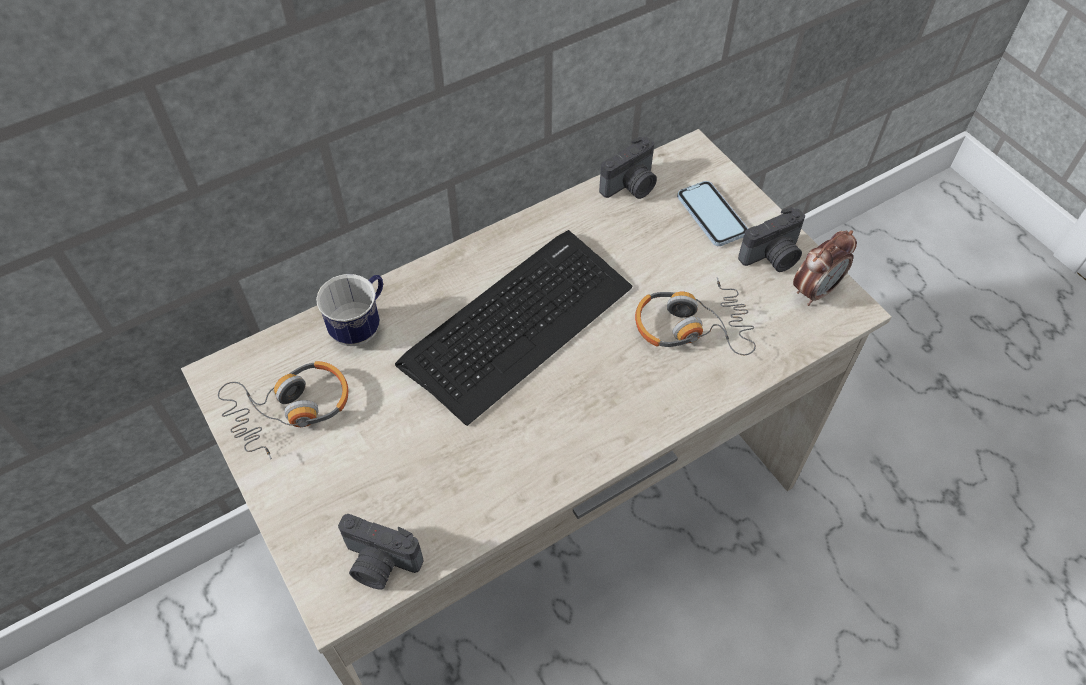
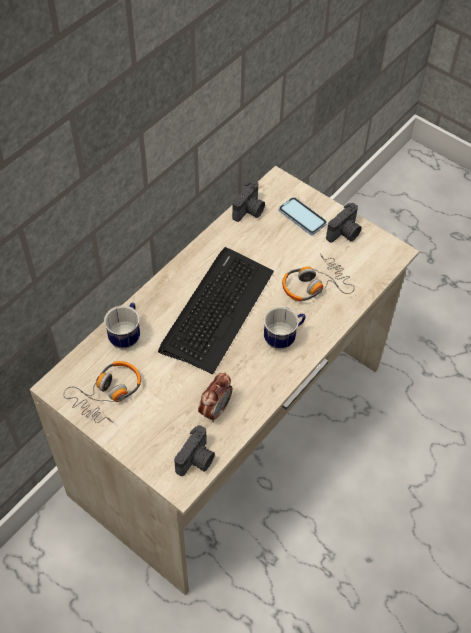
camera: 20 degrees left, 0 degrees up
(379, 564) = (196, 460): camera -> camera turned 60 degrees counterclockwise
(607, 399) = (283, 338): none -> mug
(815, 291) = (374, 247): alarm clock -> alarm clock (215, 409)

